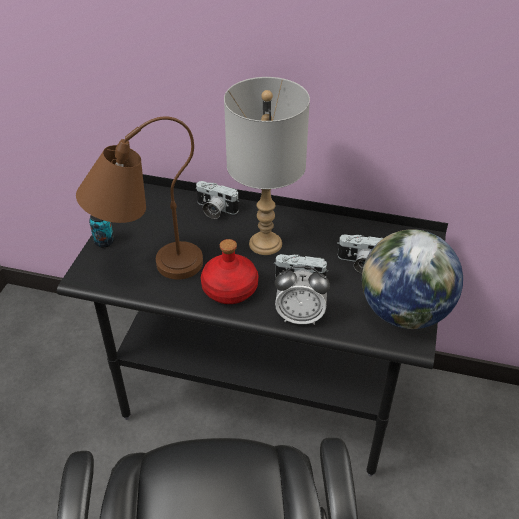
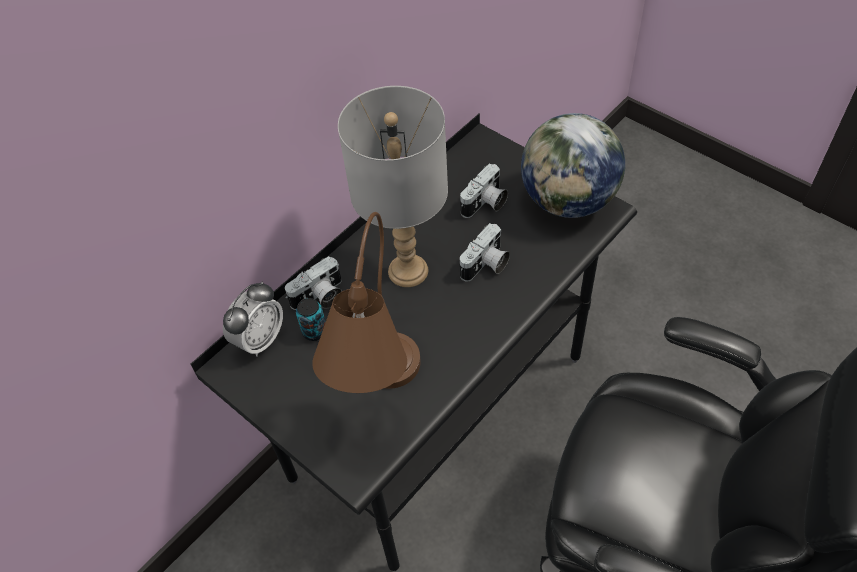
camera: 60 degrees left, 10 degrees up
(104, 241) = (303, 432): can -> can (315, 331)
(229, 289) = (460, 329): red bottle -> none
(300, 317) = (532, 282): alarm clock -> alarm clock (260, 339)

